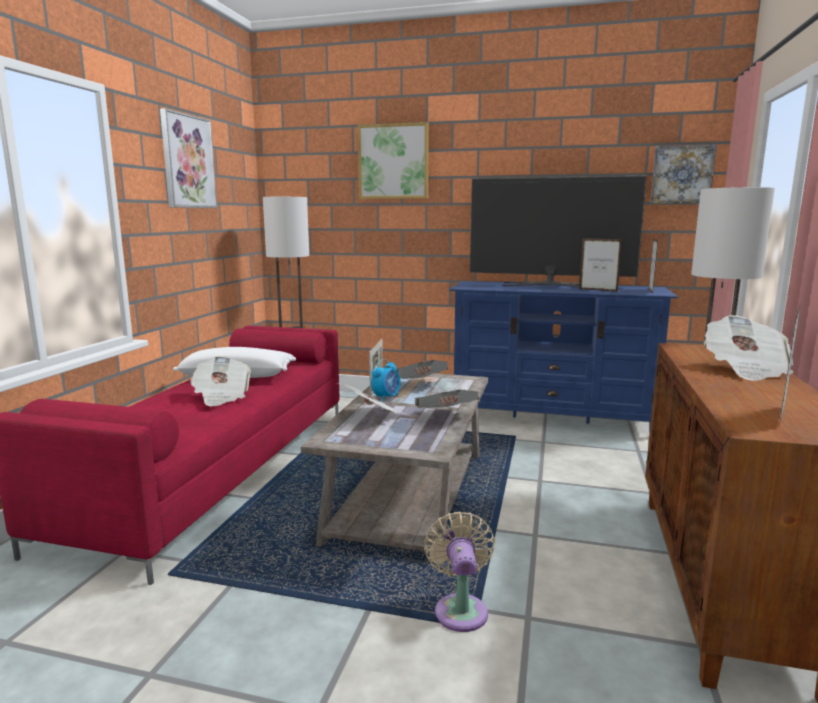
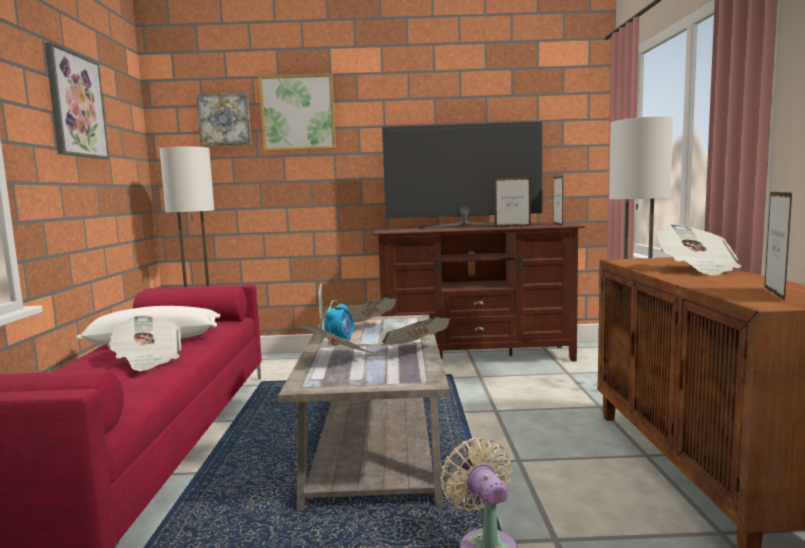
camera: 15 degrees left, 5 degrees down
(551, 419) = (476, 356): blue tv stand -> brown tv stand
(681, 175) = (568, 121): picture -> picture (225, 119)

